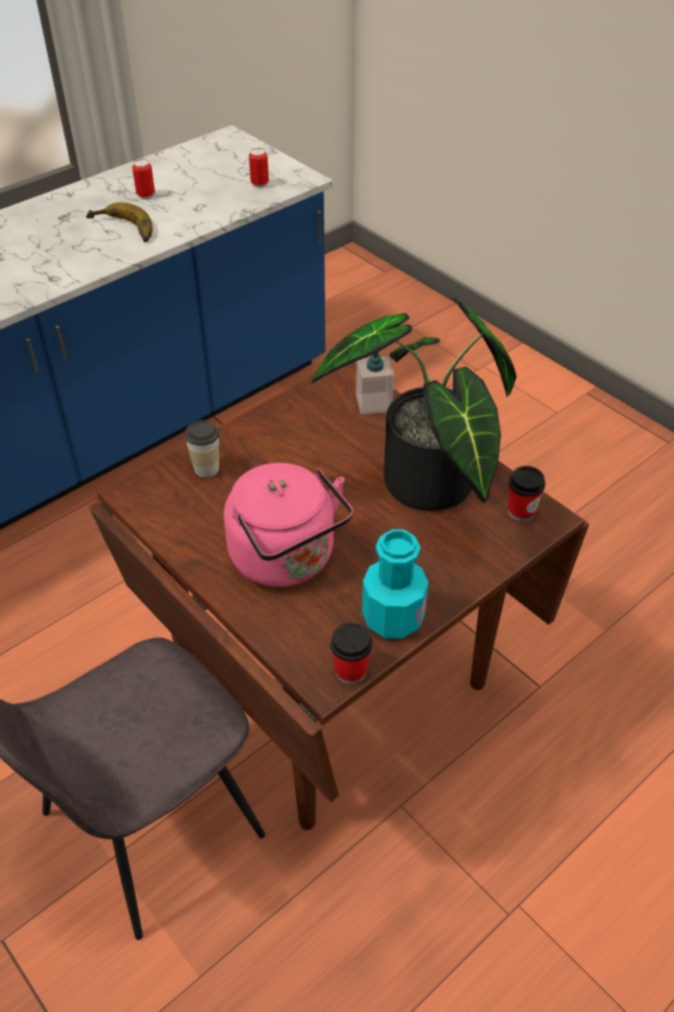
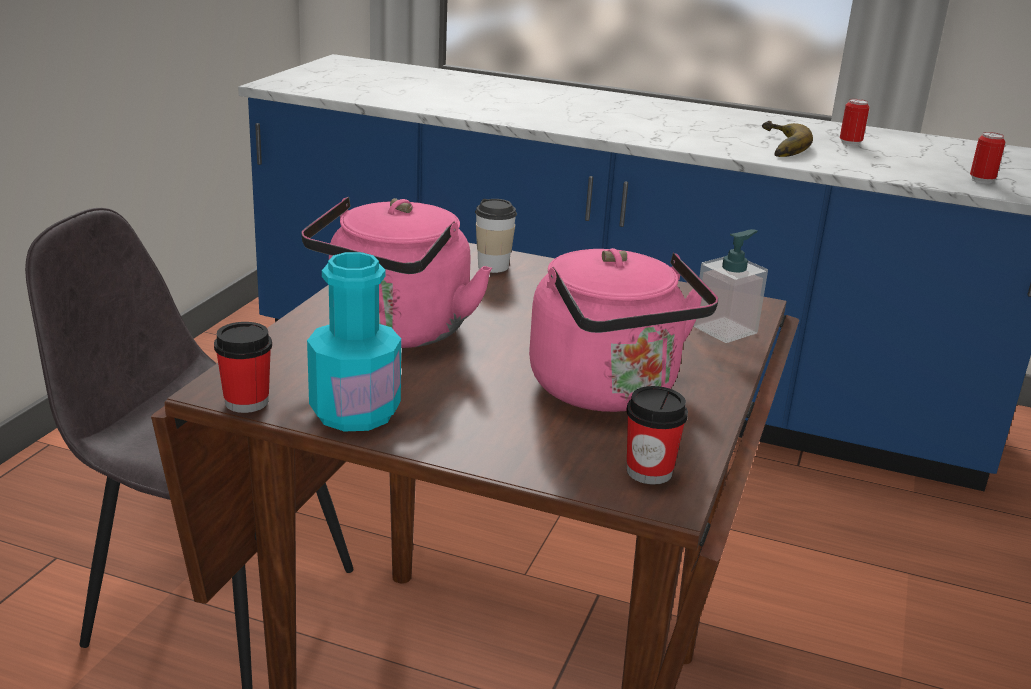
camera: 60 degrees right, 20 degrees down
(425, 489) = (609, 392): potted plant -> pink kettle

